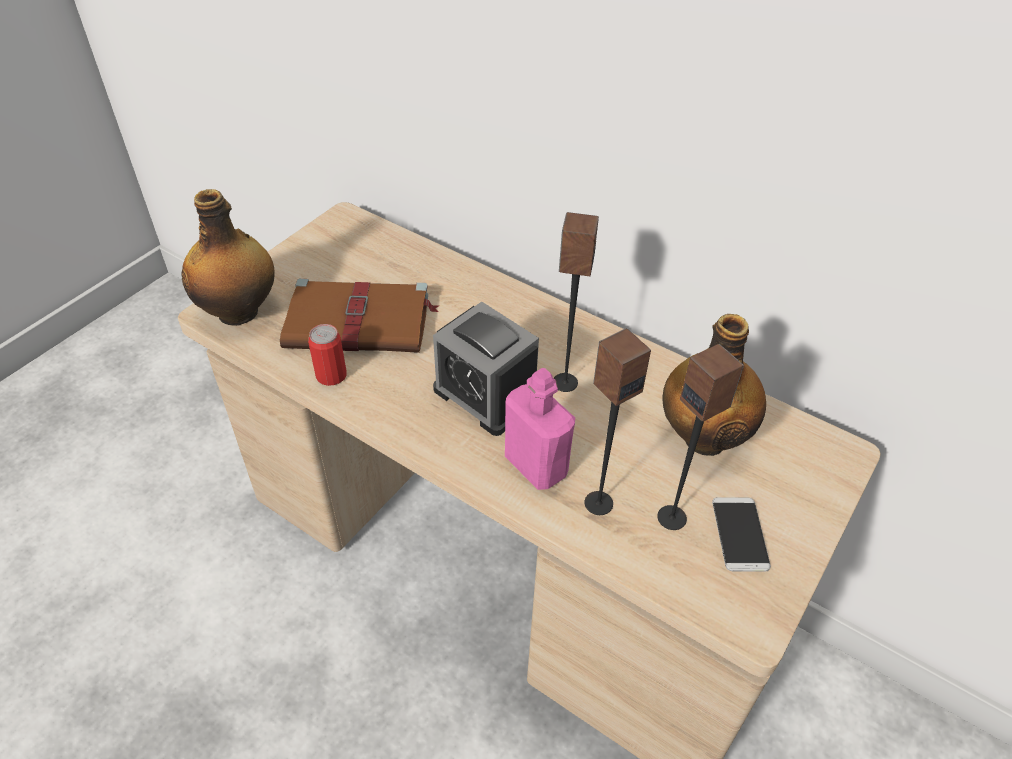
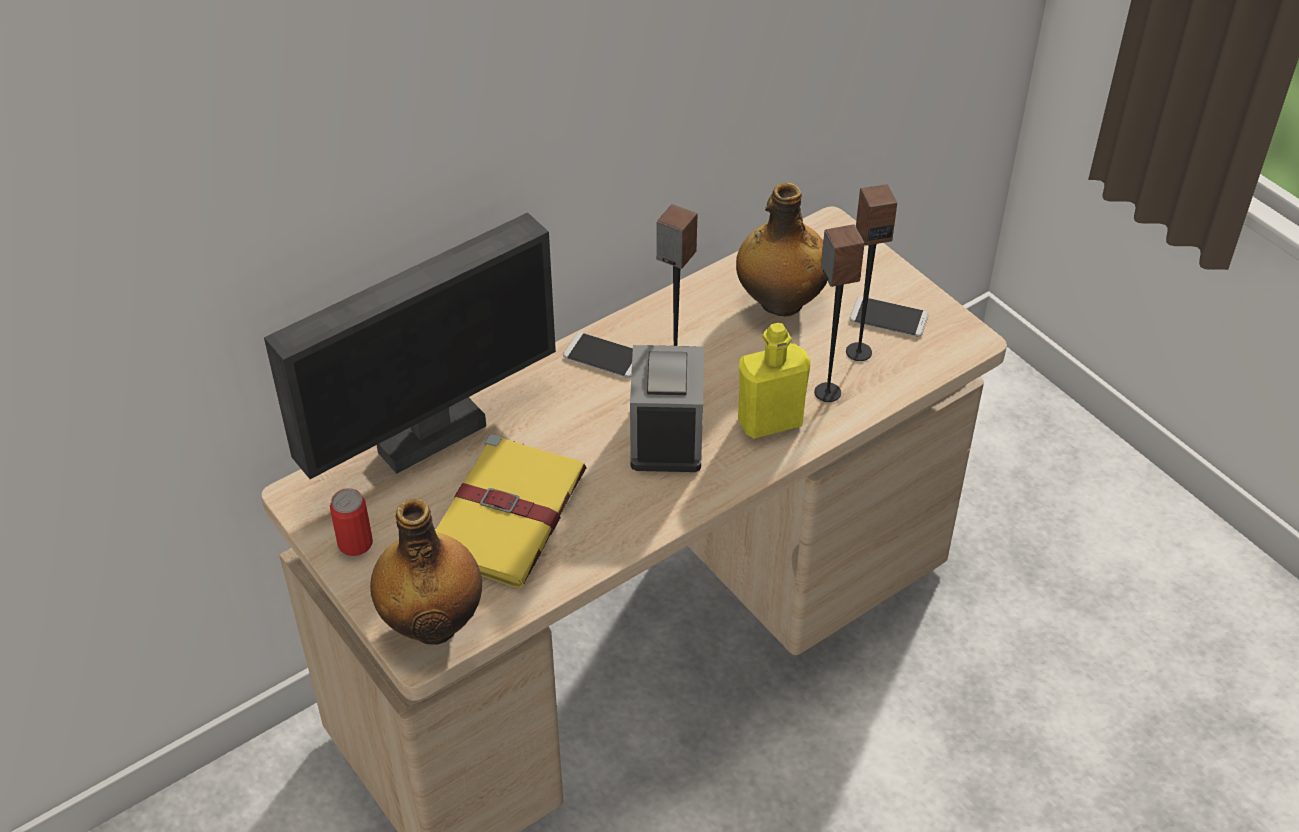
camera: 70 degrees left, 0 degrees up
(331, 375) = (583, 552): can -> can (355, 543)
(360, 322) = (507, 513): brown book -> yellow book
(425, 261) = (430, 436): none -> monitor
(486, 395) = (666, 435): alarm clock -> alarm clock turned 120 degrees clockwise
(536, 465) = (770, 421): pink bottle -> yellow bottle
(561, 332) = (603, 356): none -> phone

